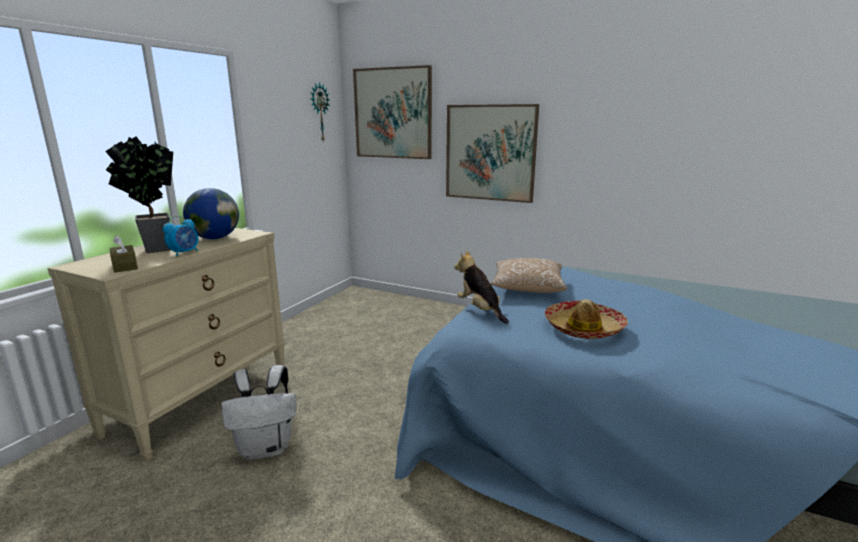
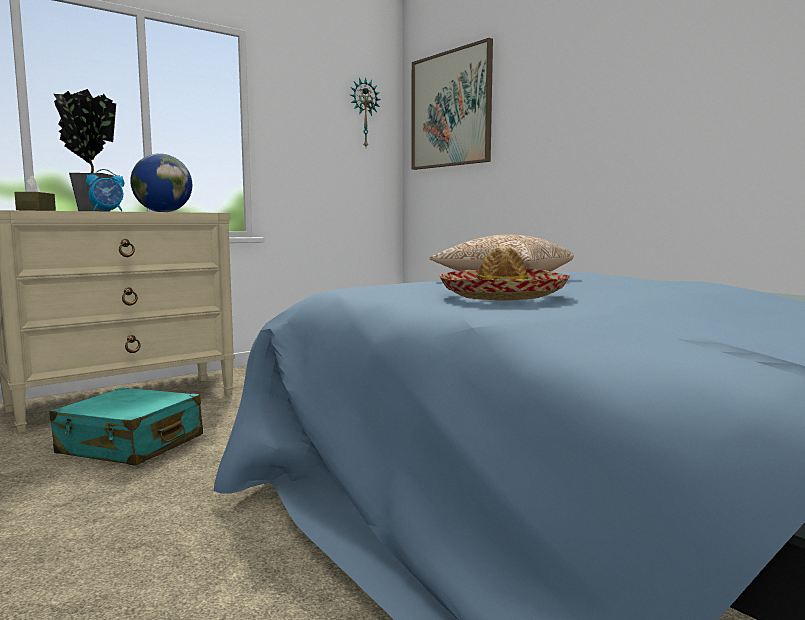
camera: 25 degrees right, 10 degrees down
(267, 448) = (130, 445): white backpack -> turquoise suitcase
(480, 310) = (391, 284): plush toy -> none
(490, 153) = (559, 142): picture -> none

